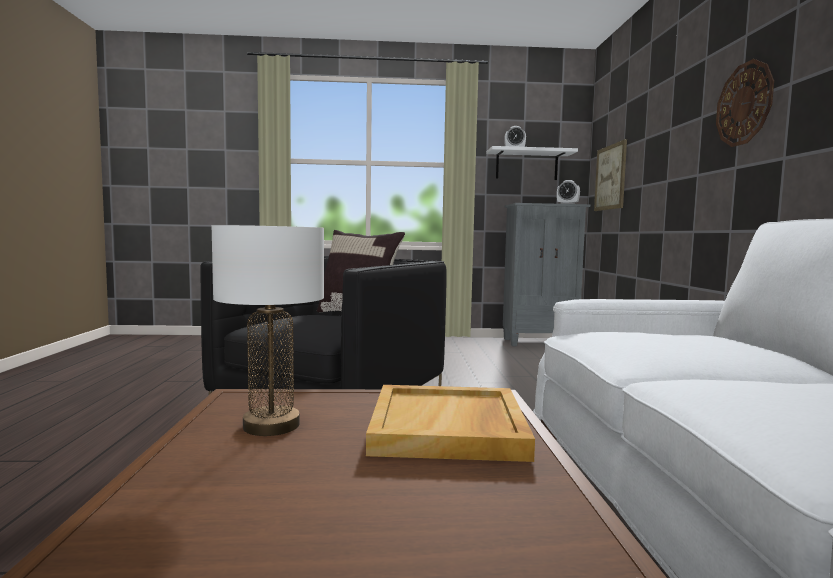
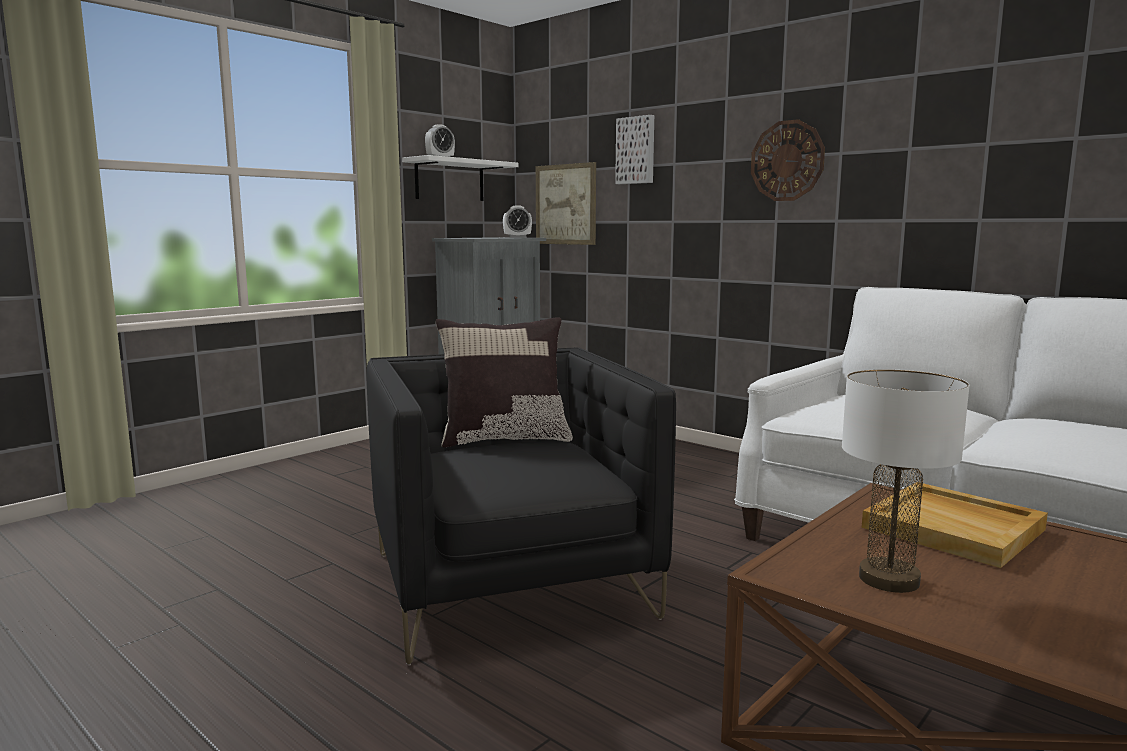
camera: 45 degrees left, 5 degrees up
(648, 123) = (636, 150): none -> picture

